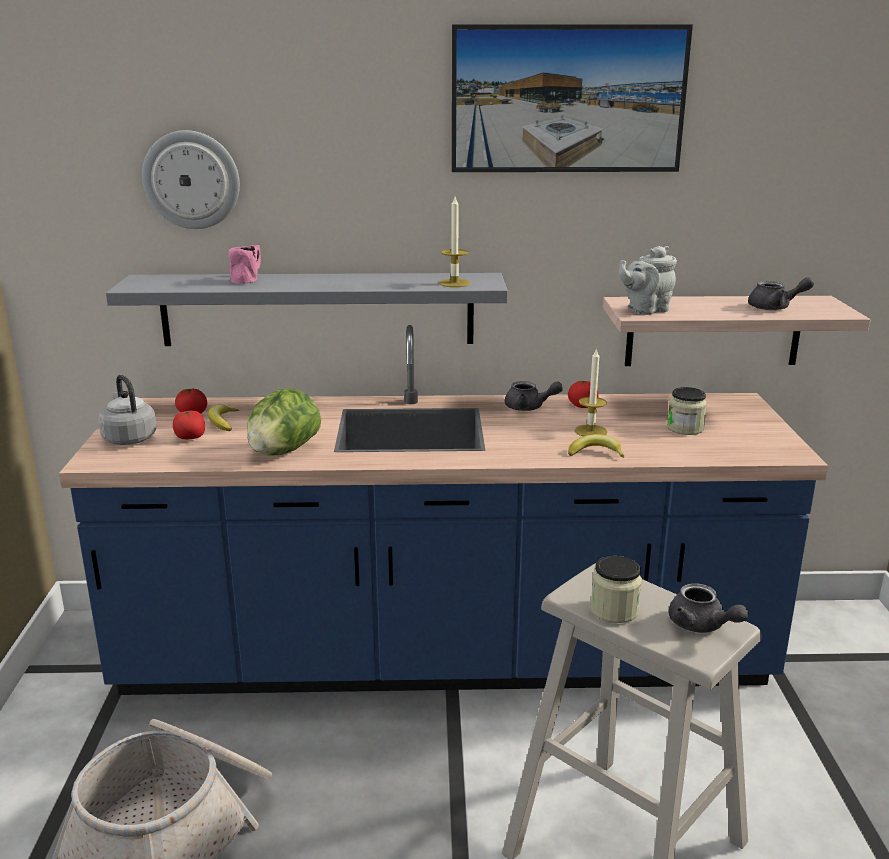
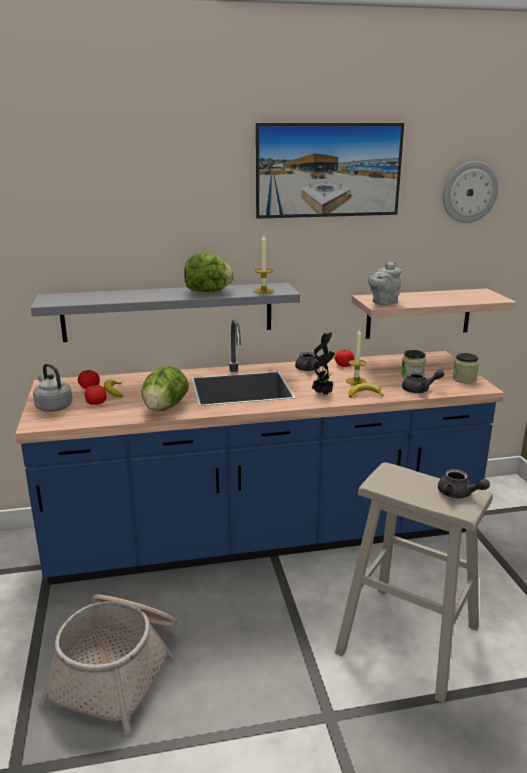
camera: 10 degrees left, 0 degrees up
(191, 180) = (82, 228): wall clock -> wall clock (469, 192)
(249, 279) = (124, 294): pink mug -> none
(371, 281) = (208, 292): none -> lettuce
(530, 448) = (323, 394): none -> potted plant
(614, 610) = (404, 490): jar -> jar (464, 379)
(775, 308) = (459, 297): grey teapot -> grey teapot (420, 390)

